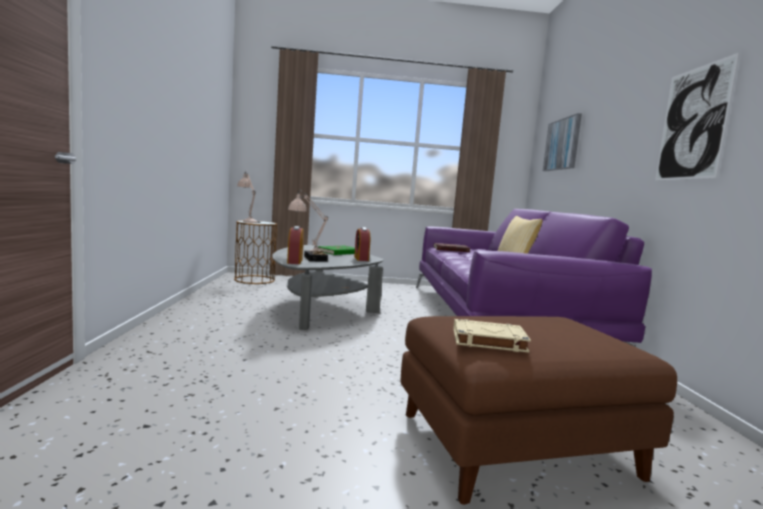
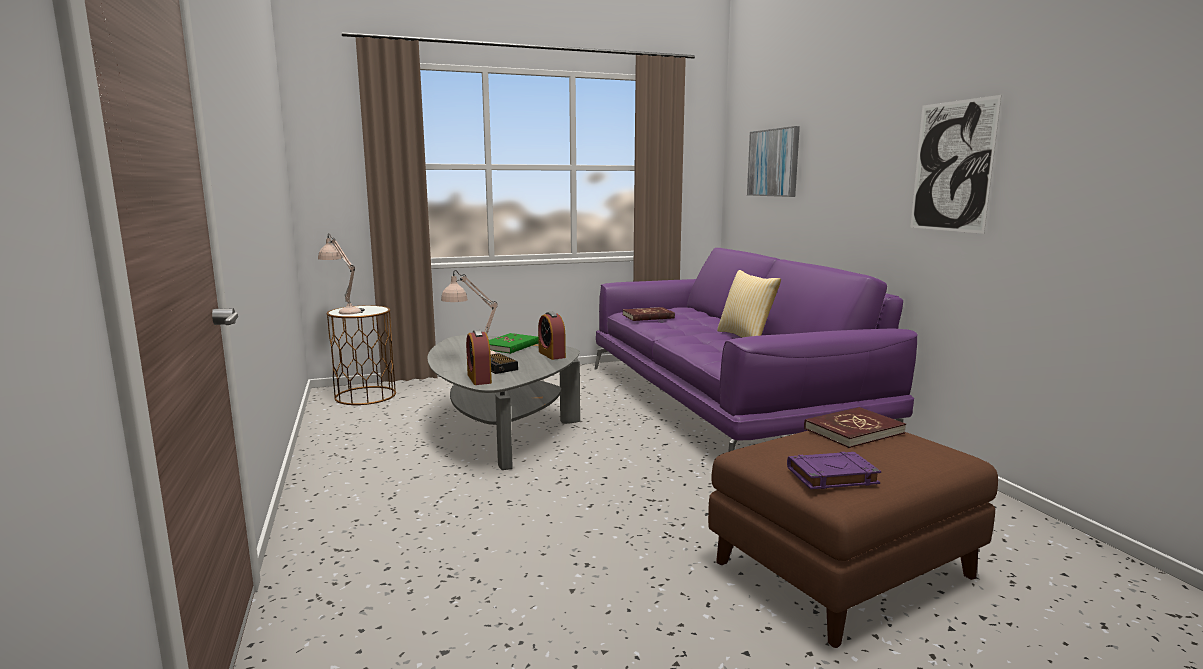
camera: 15 degrees left, 5 degrees up
(487, 341) = (831, 476): beige book -> purple book
(544, 320) = (853, 431): none -> red book

